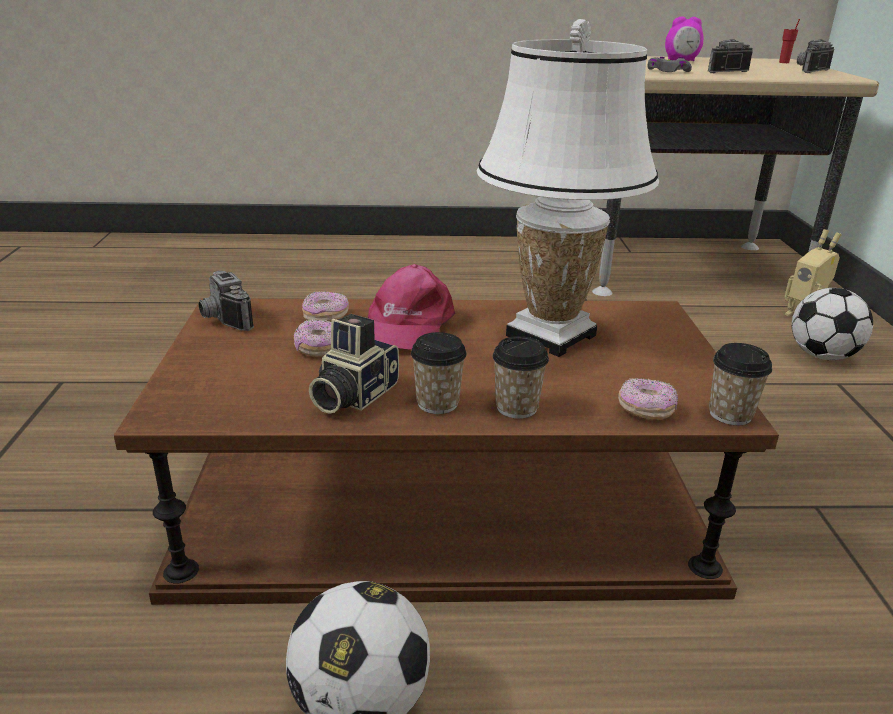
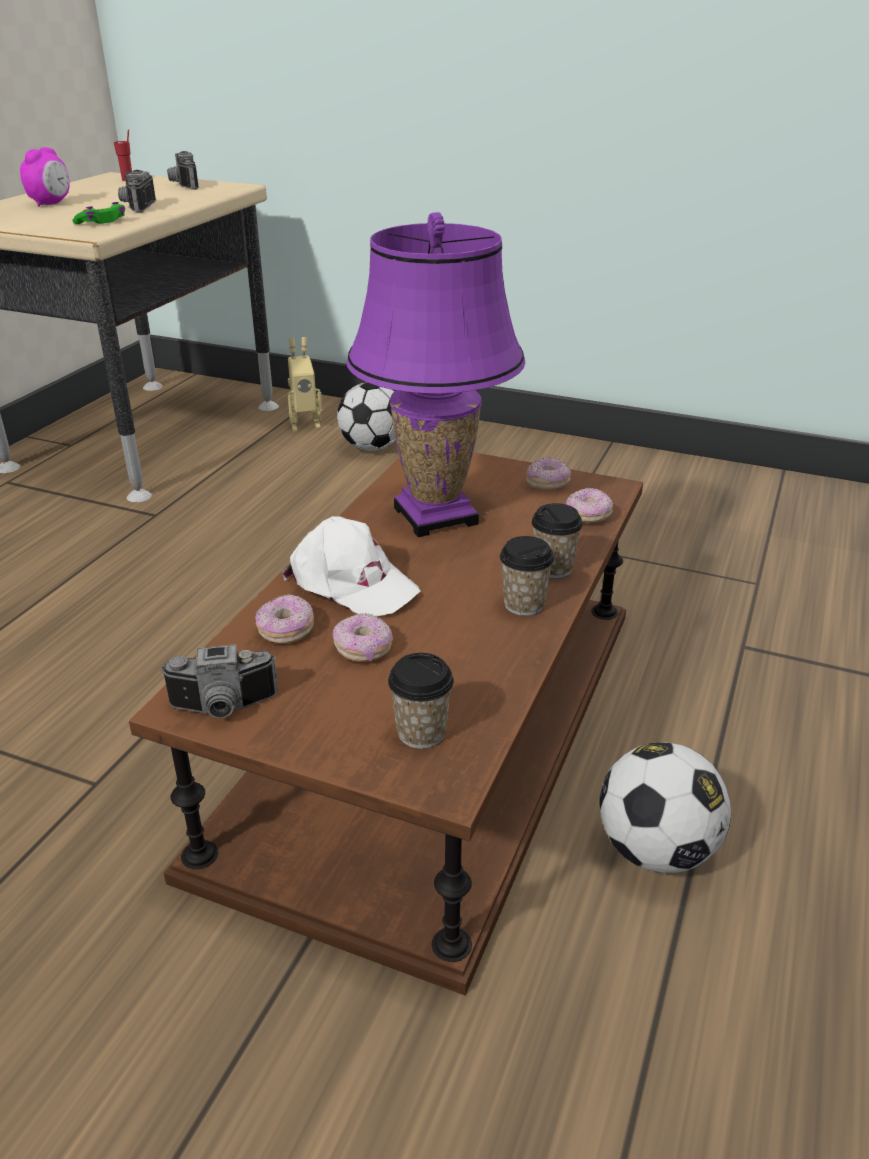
camera: 65 degrees left, 5 degrees up
(352, 395) = (481, 648): camera -> none
(407, 325) = (351, 583): pink cap -> white cap
(551, 335) = (435, 515): white table lamp -> purple table lamp
(668, 71) = (103, 222): grey game controller -> green game controller
(686, 377) = (547, 484): none -> donut
(730, 414) = (610, 487): cup -> cup (421, 732)

